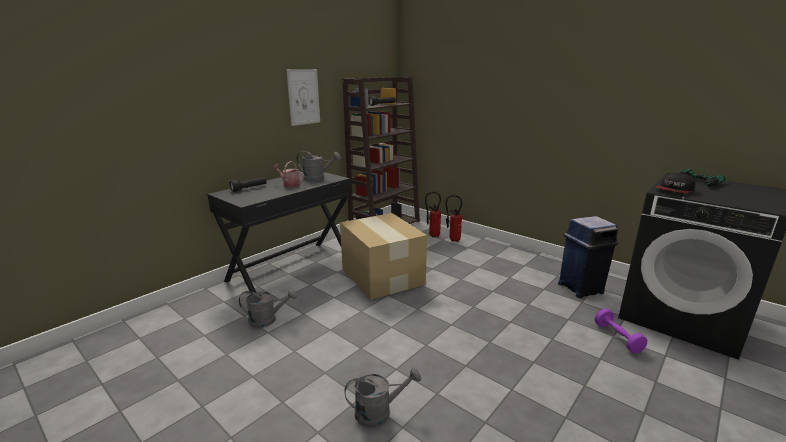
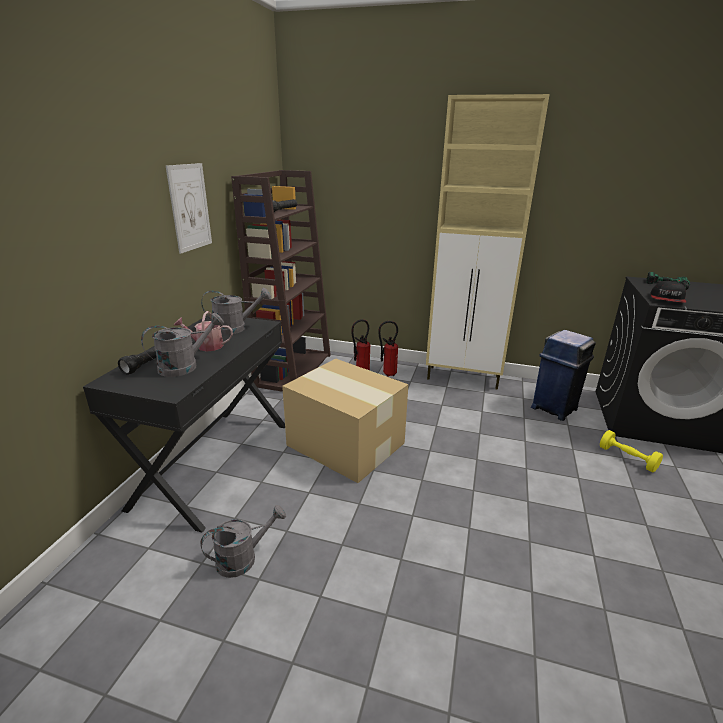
camera: 25 degrees left, 5 degrees up
(379, 412) = (494, 646): grey watering can -> grey watering can (185, 366)
(516, 252) = (464, 378): none -> beige cabinet
(617, 338) = (627, 458): purple dumbbell -> yellow dumbbell

